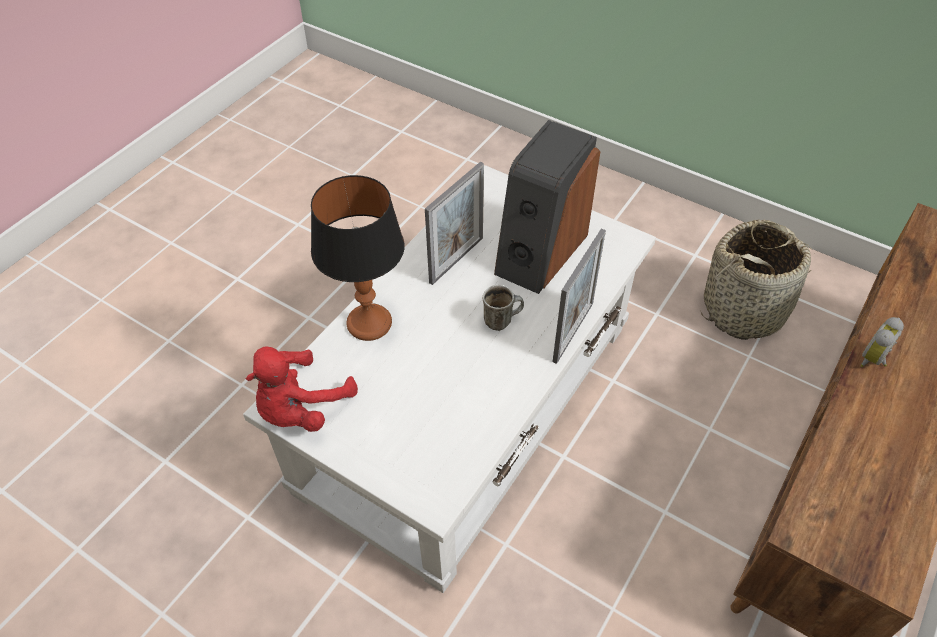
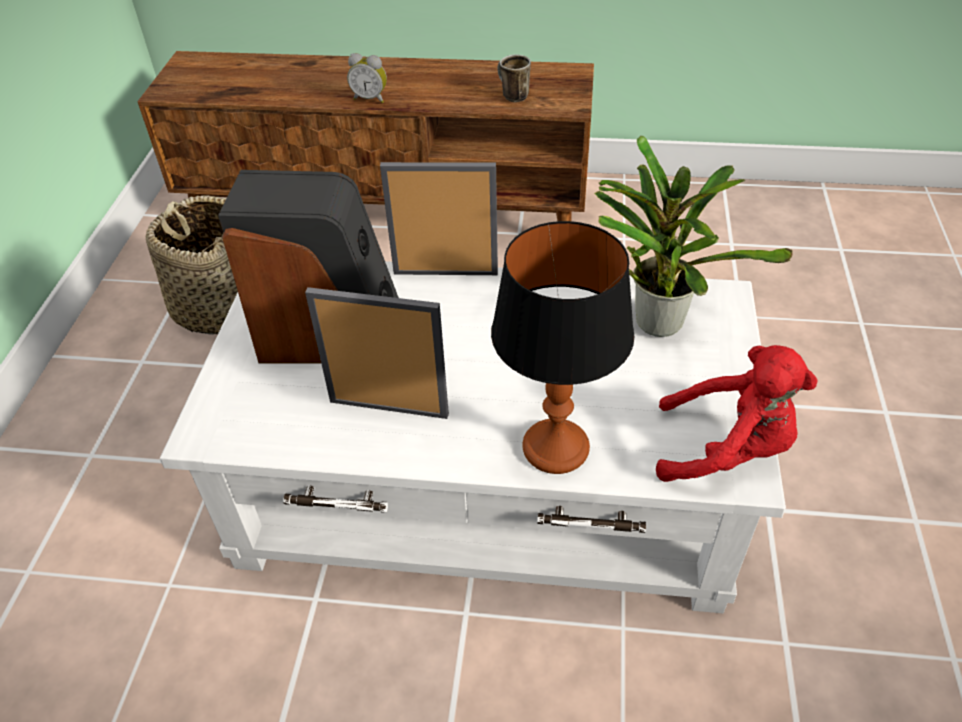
camera: 115 degrees left, 5 degrees down
(441, 438) = (656, 319): none -> potted plant
(502, 320) = (465, 330): mug -> mug (511, 95)

